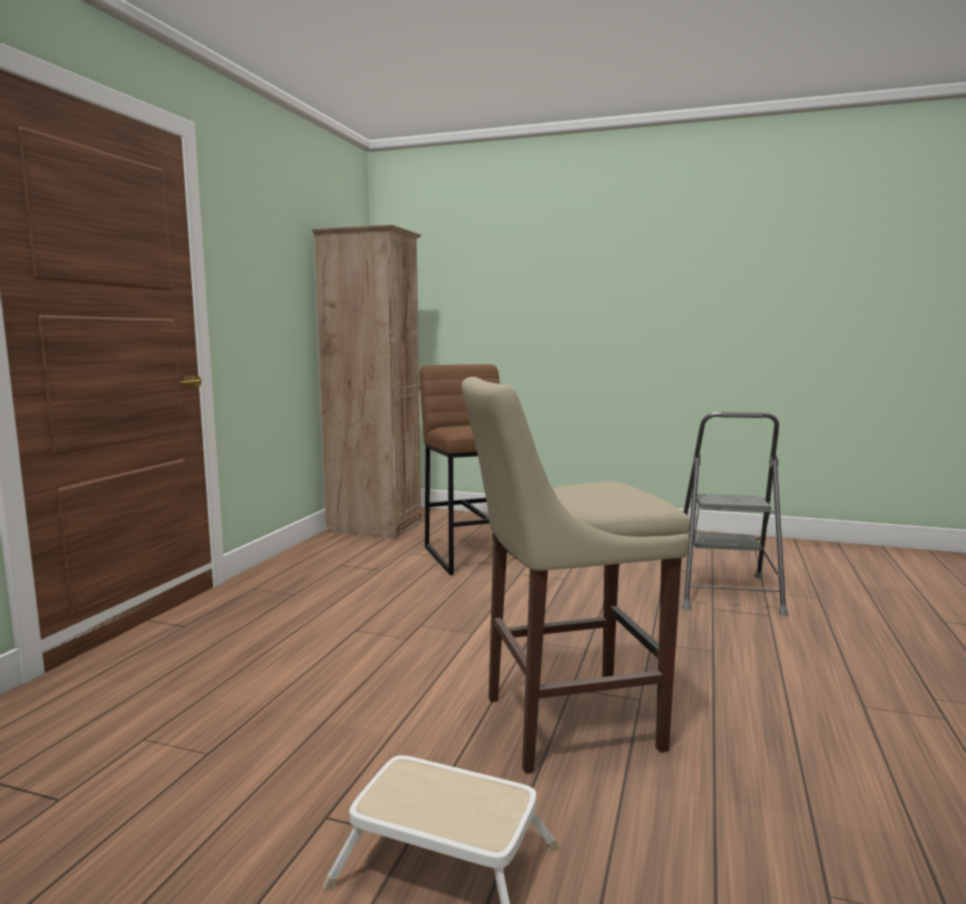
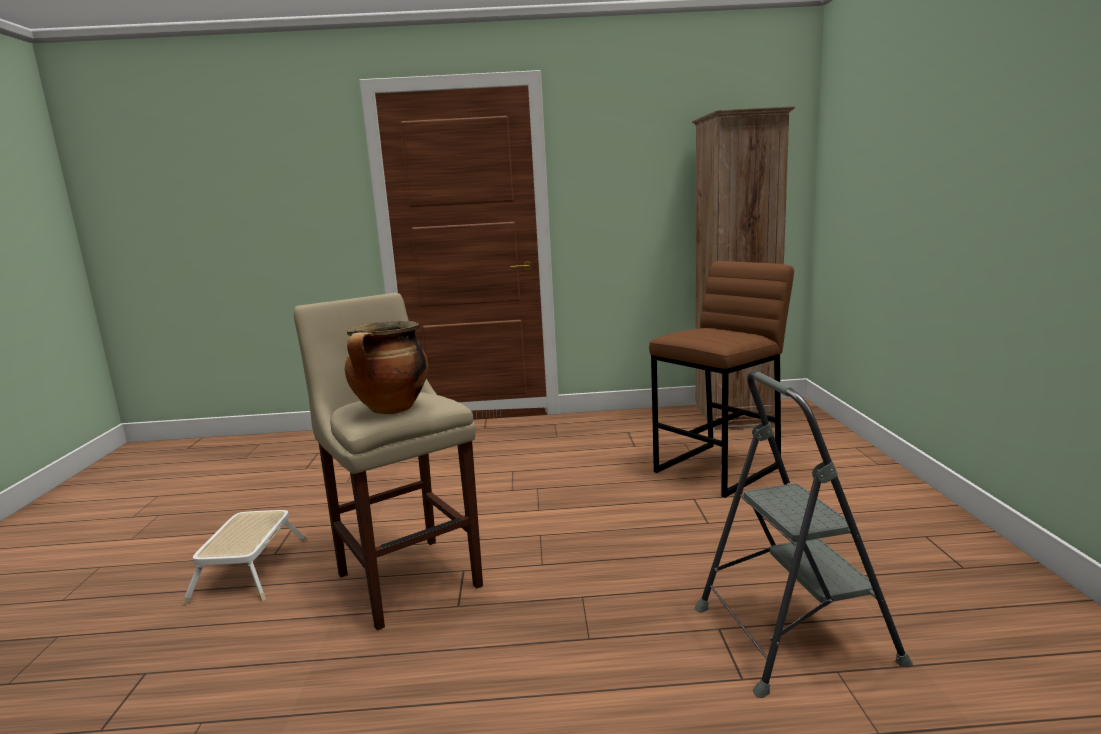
camera: 70 degrees right, 5 degrees up
(622, 494) = (391, 410): none -> cooking pot

